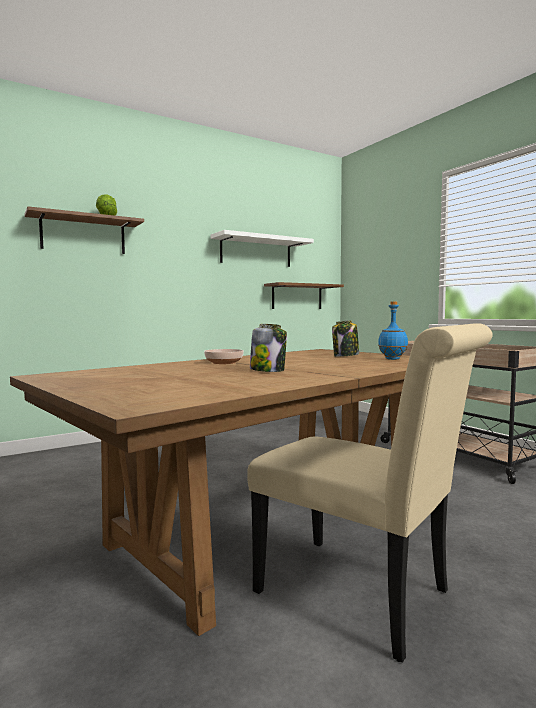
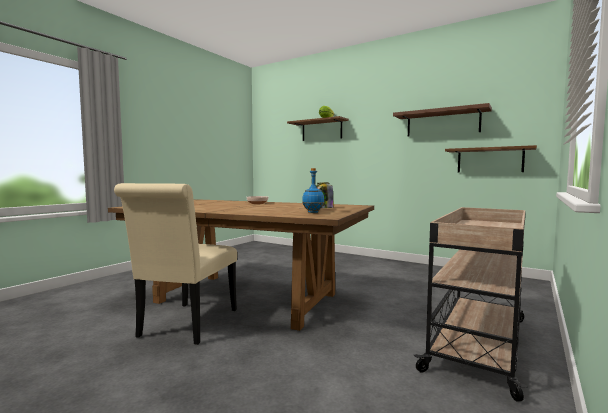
camera: 65 degrees right, 0 degrees up
(256, 251) = (442, 123): white shelf -> brown shelf
(268, 370) = (228, 207): jar -> none

